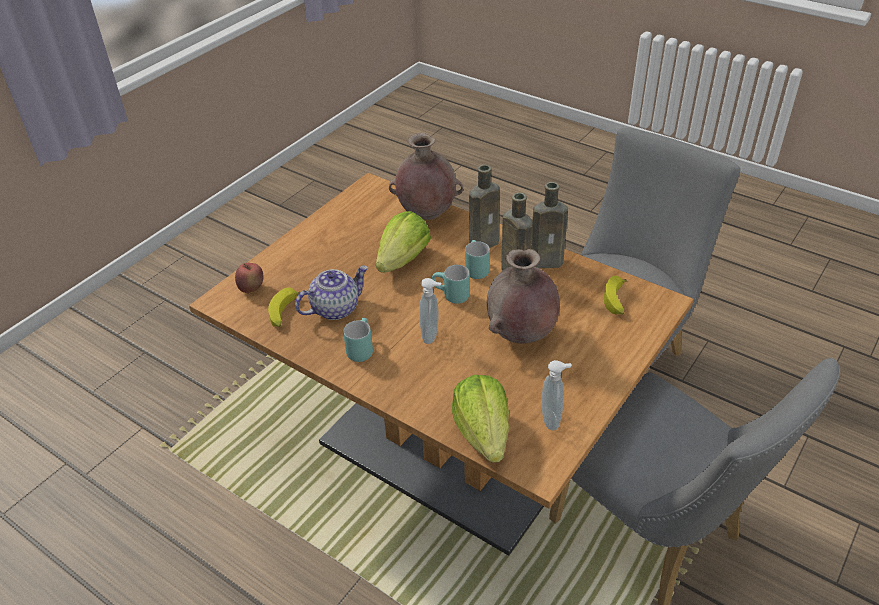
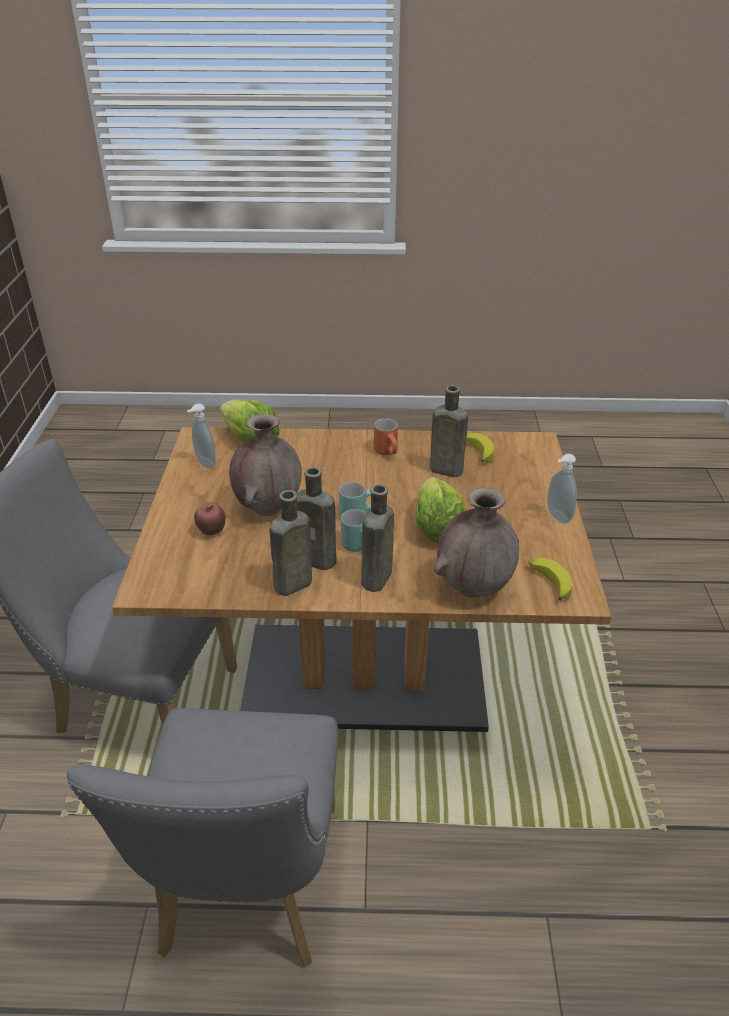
camera: 145 degrees right, 5 degrees down
(252, 289) = (529, 457): apple -> apple (212, 531)
(335, 308) = (443, 469): teapot -> brown bottle
(359, 349) = (389, 452): turquoise mug -> orange mug
(431, 335) = (343, 480): soap dispenser -> soap dispenser (556, 517)
(616, 301) = (195, 570): banana -> banana (549, 583)

